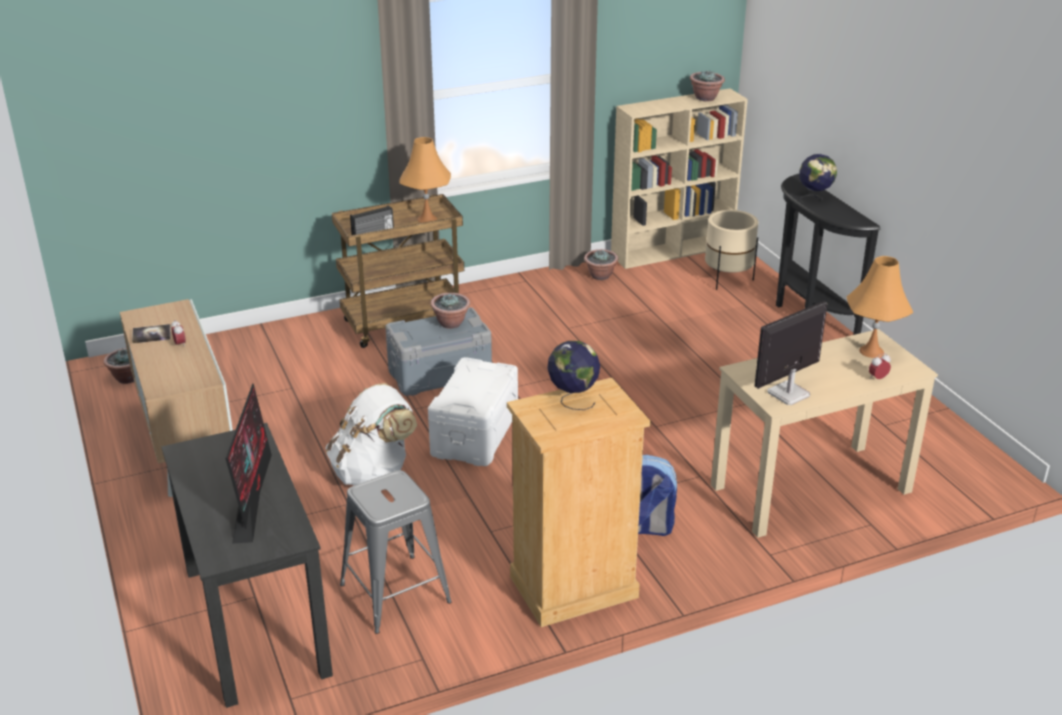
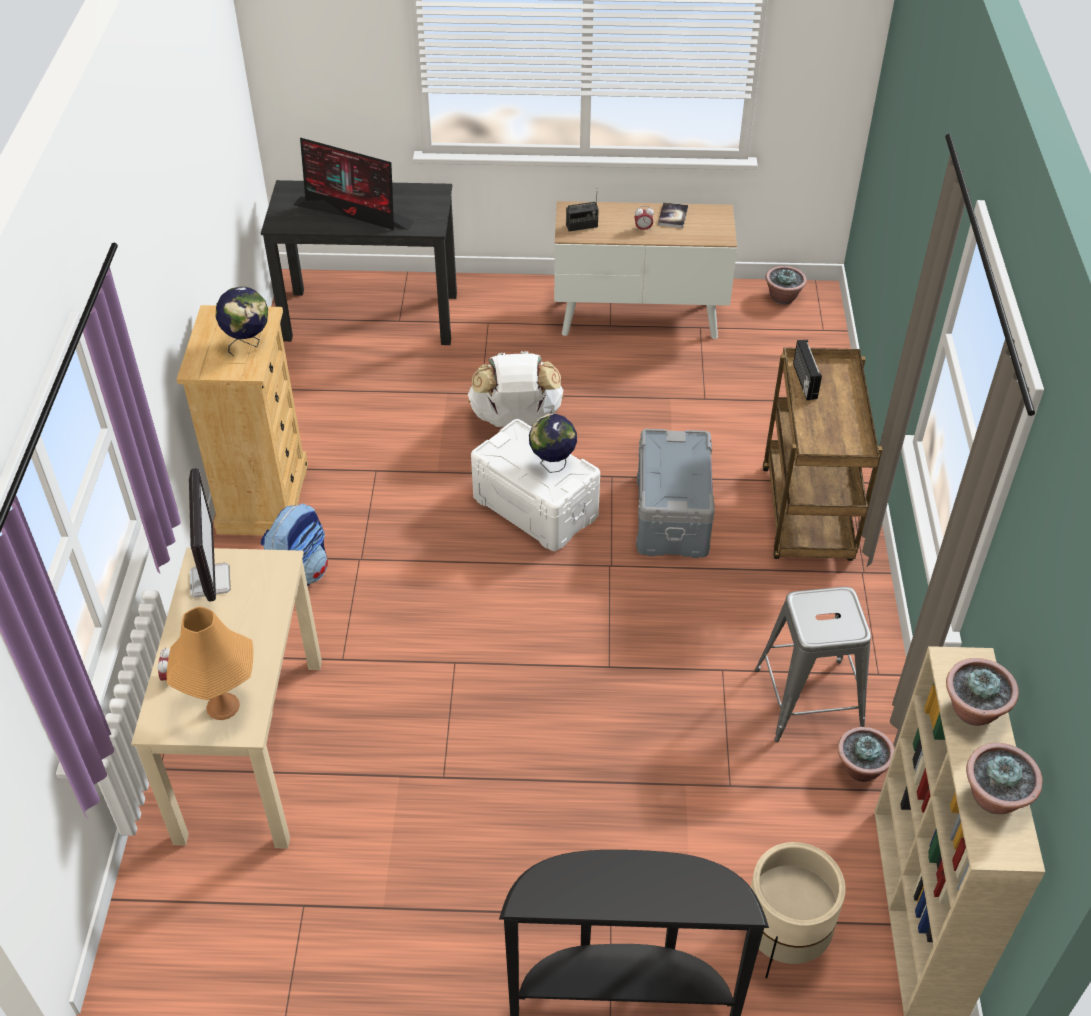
camera: 115 degrees right, 15 degrees up
(188, 376) = (582, 226): none -> radio
(394, 593) = (343, 392): grey stool -> grey stool (808, 699)
(427, 219) = (825, 436): orange table lamp -> none
(451, 323) = (683, 484): potted plant -> potted plant (973, 711)
(814, 198) = (646, 881): globe -> globe (552, 464)

